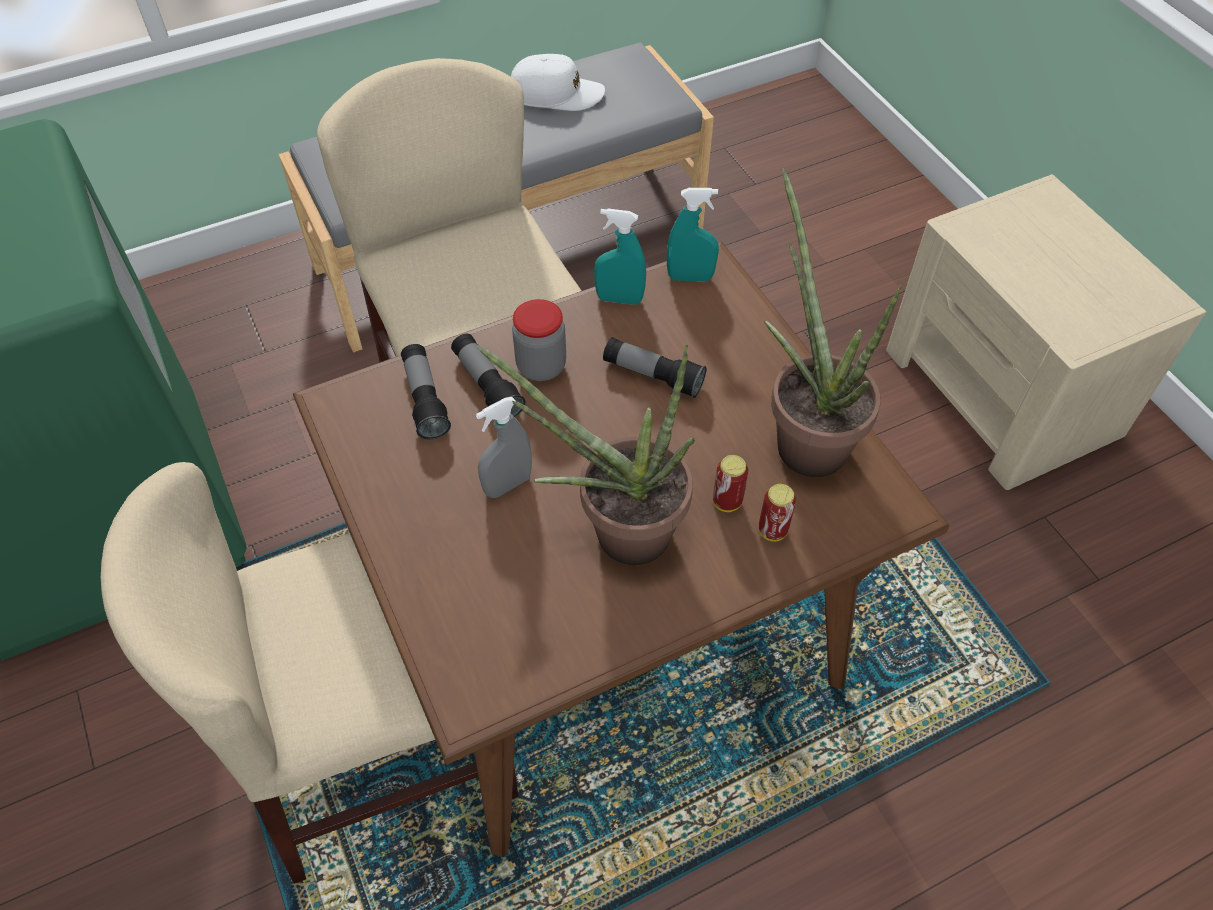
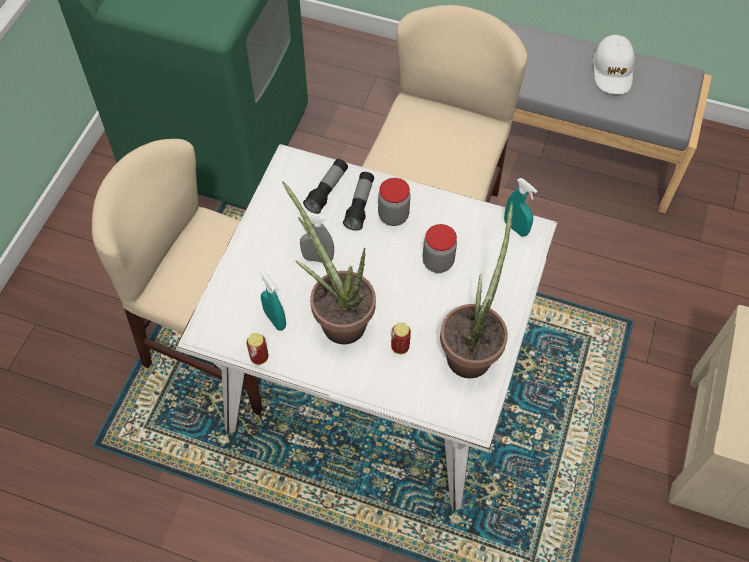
camera: 45 degrees right, 5 degrees up
(556, 94) = (613, 71): white cap -> white cap turned 45 degrees clockwise
(605, 634) = (372, 381): brown dining table -> white dining table
(619, 299) = (467, 211): turquoise spray bottle -> turquoise spray bottle (275, 319)
(653, 376) = (438, 262): flashlight -> jar
(772, 530) = (404, 377): can -> can (259, 357)

